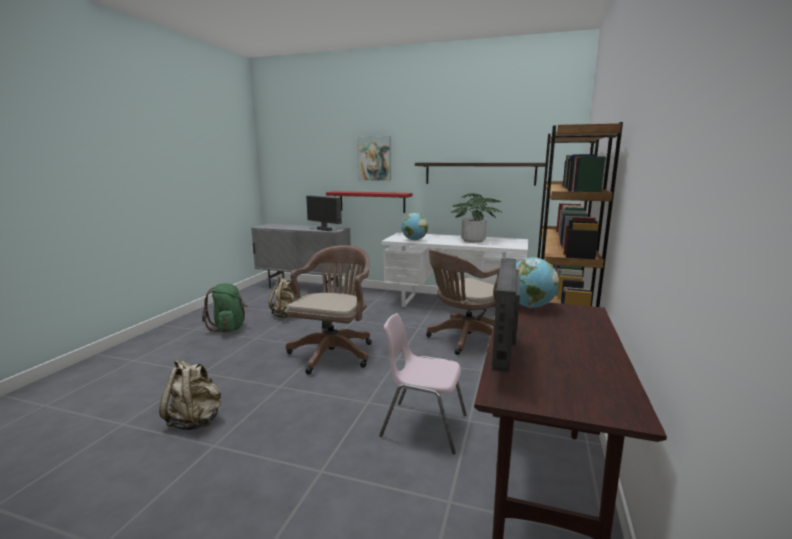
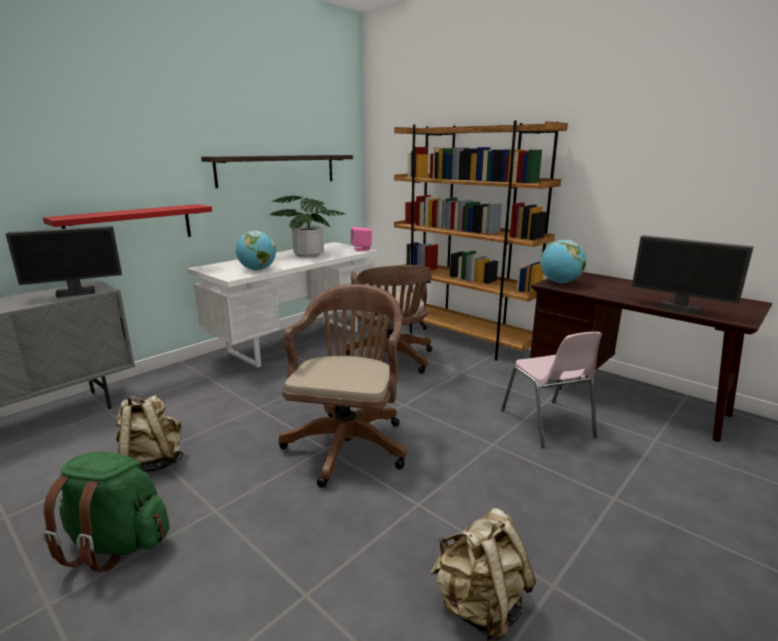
camera: 65 degrees left, 5 degrees up
(334, 352) = (348, 442): brown office chair -> brown office chair turned 60 degrees clockwise
(374, 158) = (123, 150): picture -> none
(423, 425) = (547, 424): pink chair -> pink chair turned 60 degrees counterclockwise
(519, 246) = (361, 249): none -> pink speaker

